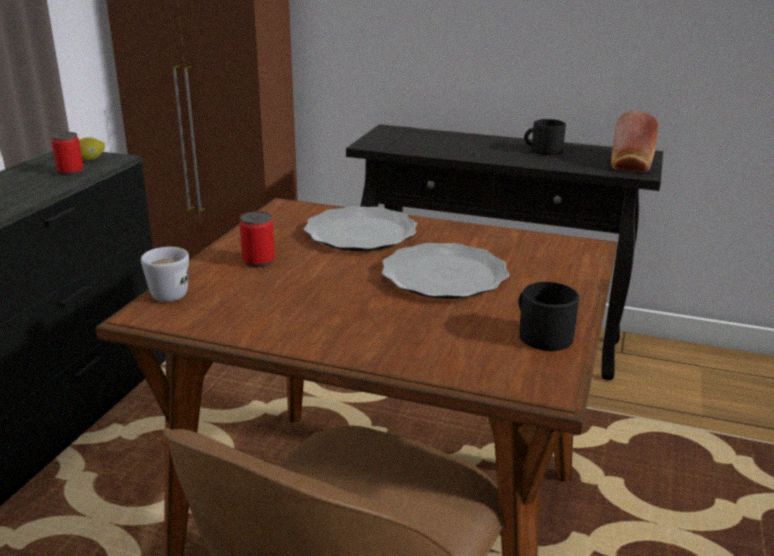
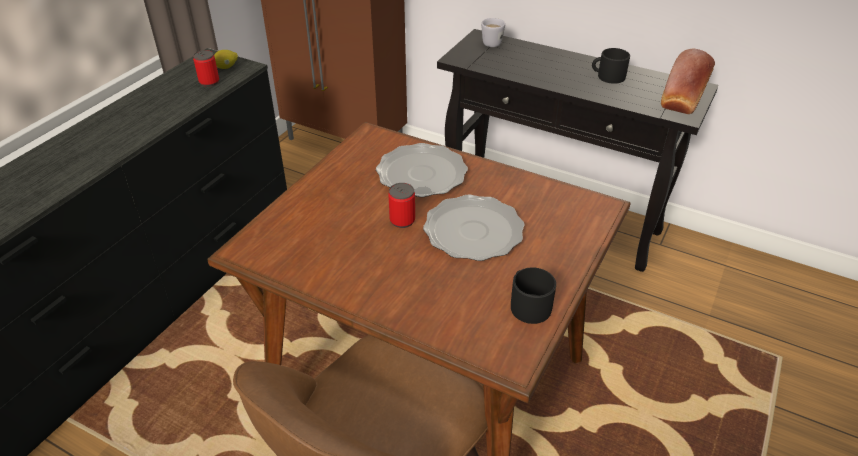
camera: 10 degrees right, 15 degrees up
(168, 292) = (262, 228): white mug -> white mug (490, 42)
(258, 261) = (335, 200): can -> can (402, 220)

